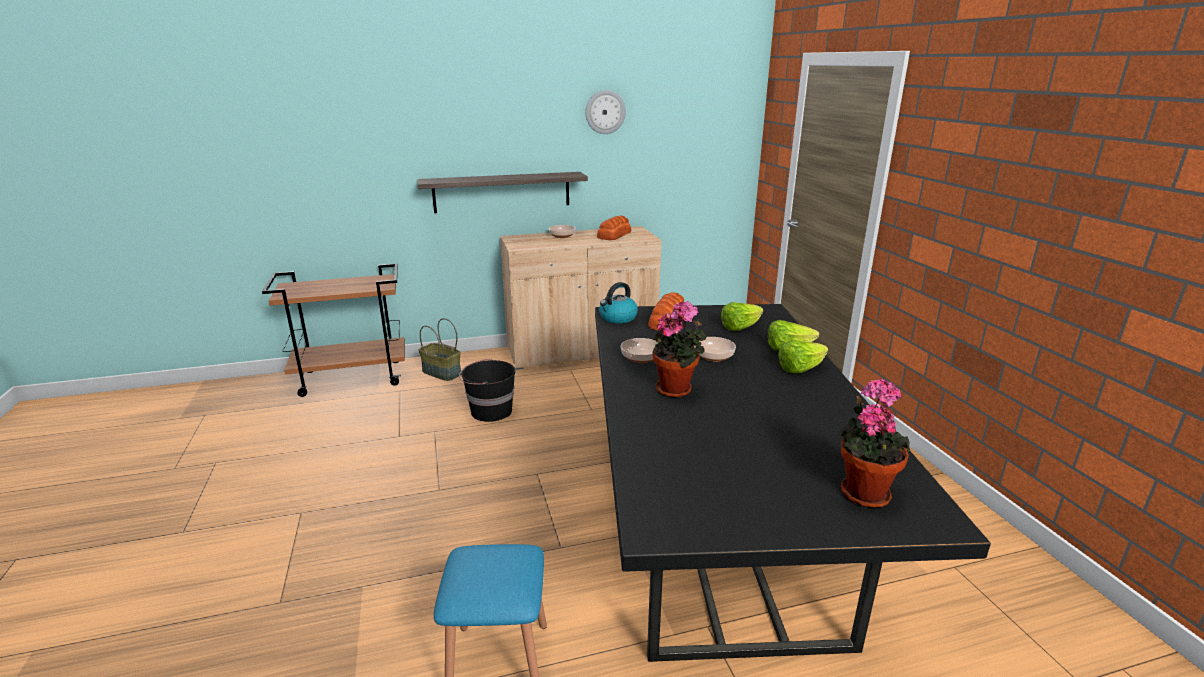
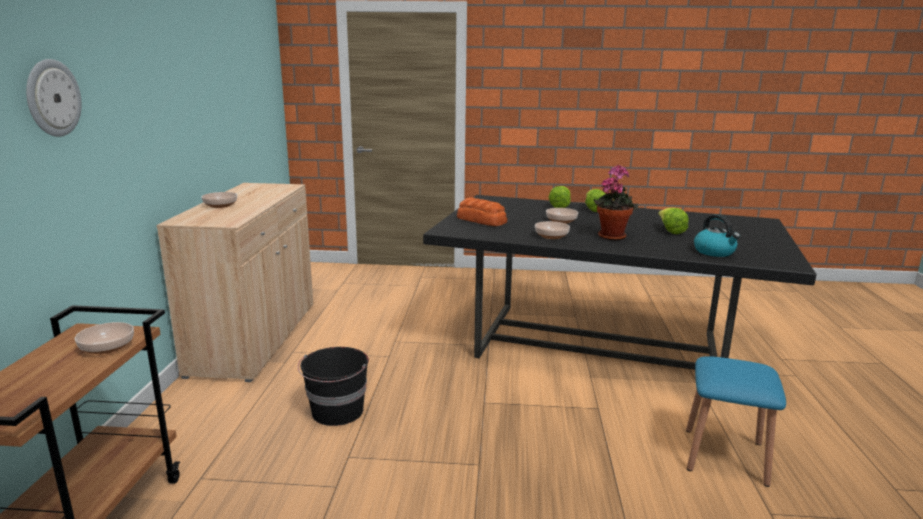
camera: 70 degrees left, 5 degrees down
(364, 287) = (107, 347): none -> bowl
(441, 373) = (188, 437): basket -> none
(502, 192) = (148, 163): shelf -> none
(605, 112) = (206, 53): wall clock -> wall clock (52, 98)
(613, 235) = (258, 192): bread -> none
(617, 318) = (461, 231): kettle -> kettle (715, 252)
(740, 328) = (514, 208): lettuce -> lettuce (670, 231)
(863, 491) = (741, 225): potted plant -> none

